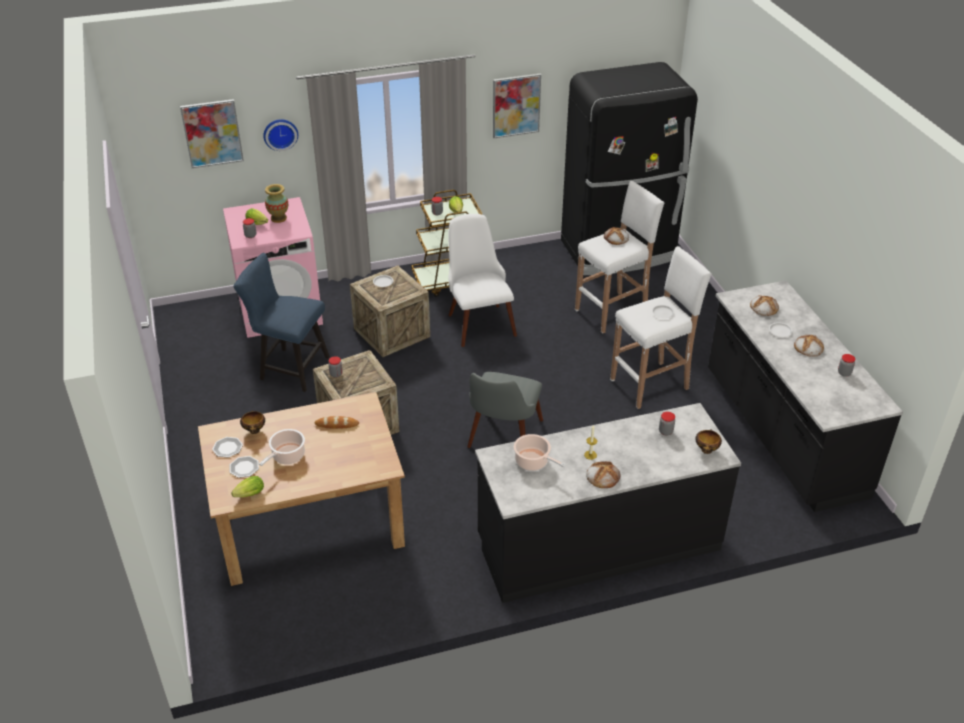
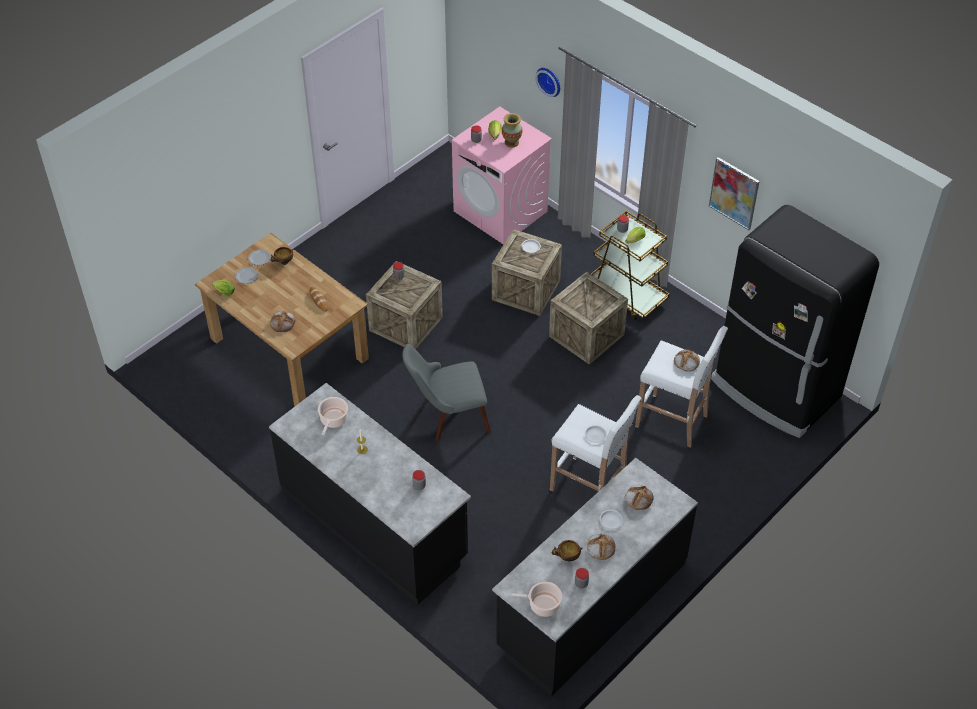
camera: 60 degrees right, 10 degrees up
(212, 133) = (505, 47): picture -> none
(287, 456) = (270, 291): cooking pot -> cooking pot (542, 605)
(289, 368) = (437, 253): blue chair -> none
(478, 319) = (586, 335): white chair -> crate
(602, 476) = (343, 465): bread -> bread (283, 323)
(706, 451) = (412, 519): bowl -> bowl (567, 558)

